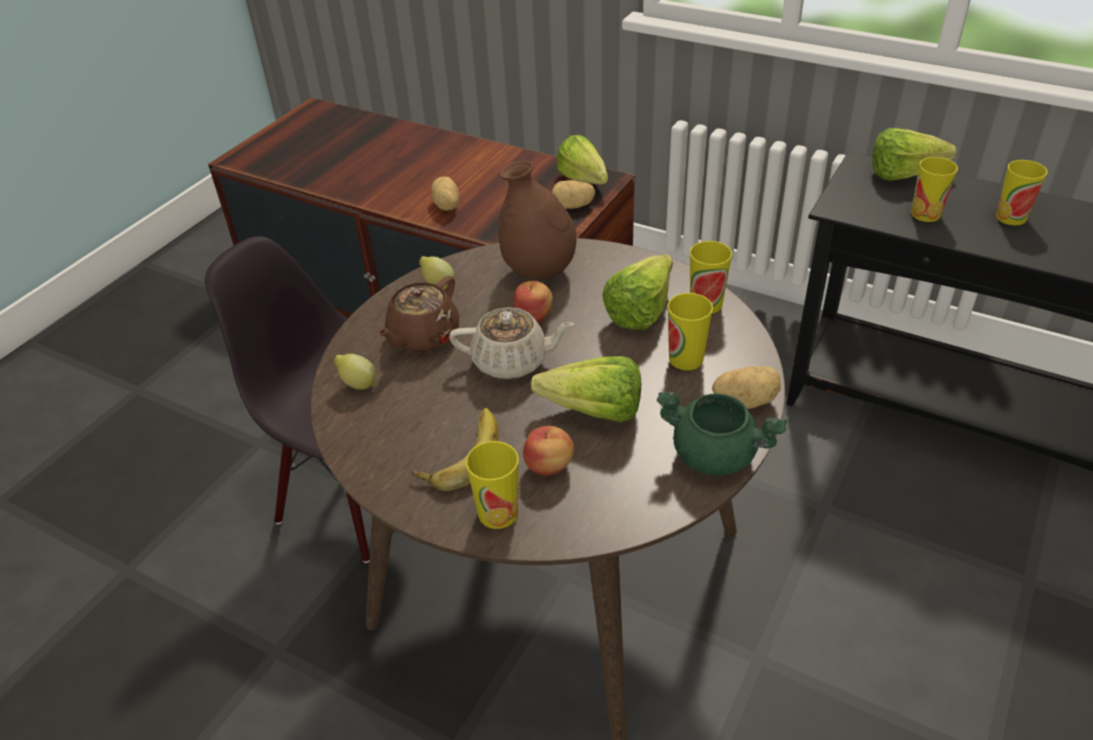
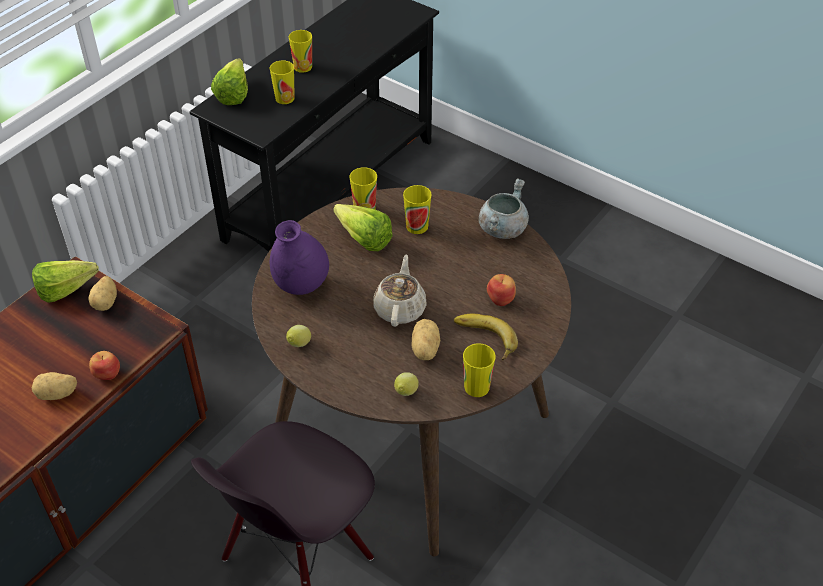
camera: 85 degrees left, 5 degrees up
(422, 336) = (359, 355): brown teapot -> none
(498, 513) = (535, 324): cup -> cup (477, 387)
(534, 316) = (353, 293): apple -> apple (107, 373)
(539, 272) = (301, 286): brown vase -> purple vase
(585, 410) = (455, 277): lettuce -> none
(715, 455) = (502, 228): green cooking pot -> grey cooking pot
(744, 401) = (460, 209): potato -> potato (424, 349)

